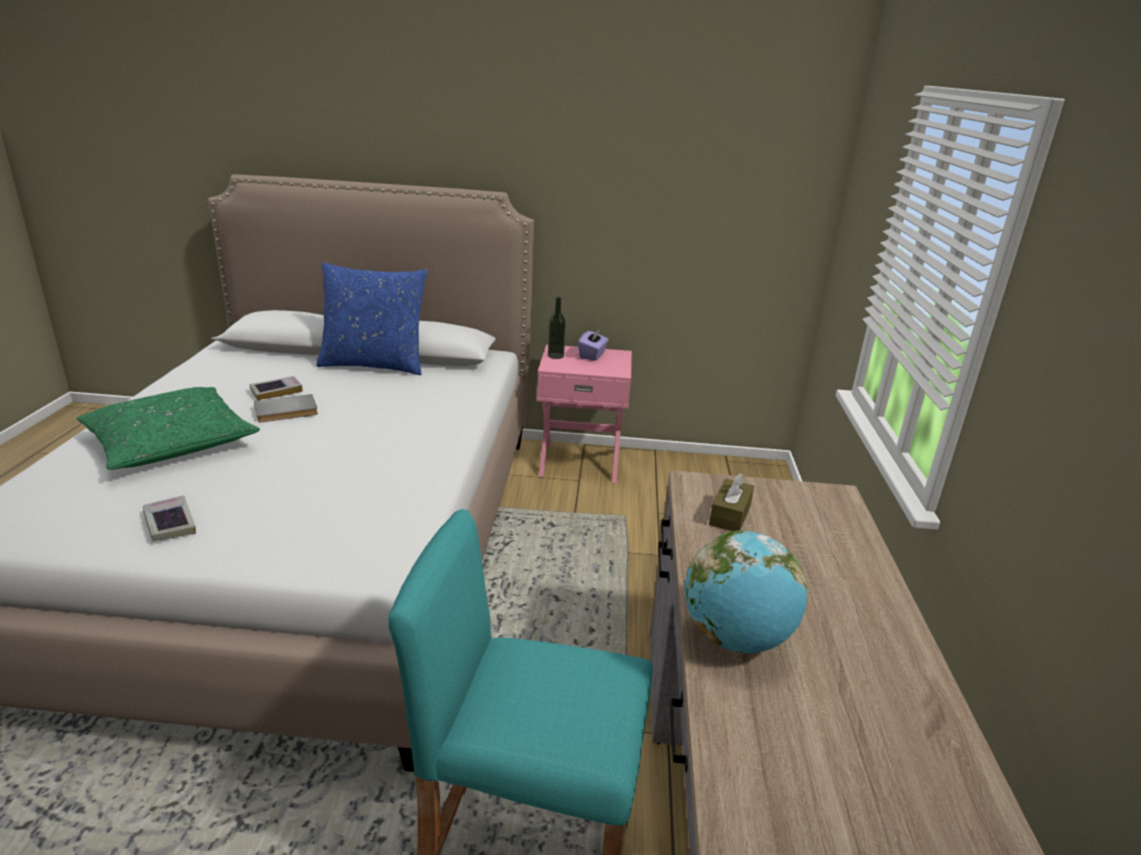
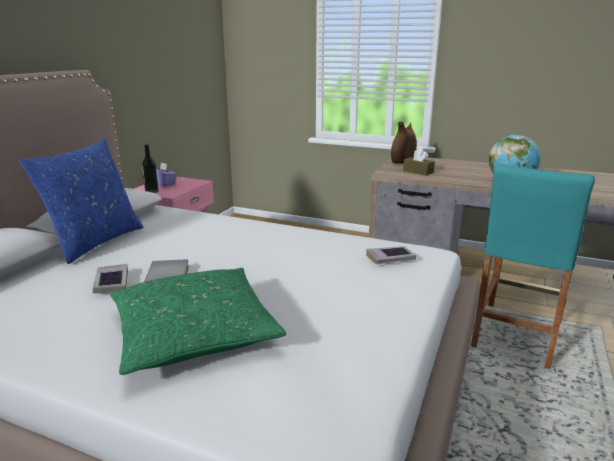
camera: 70 degrees left, 5 degrees down
(170, 523) = (361, 323): book -> book (390, 259)
(801, 496) = (403, 161): none -> brown vase

